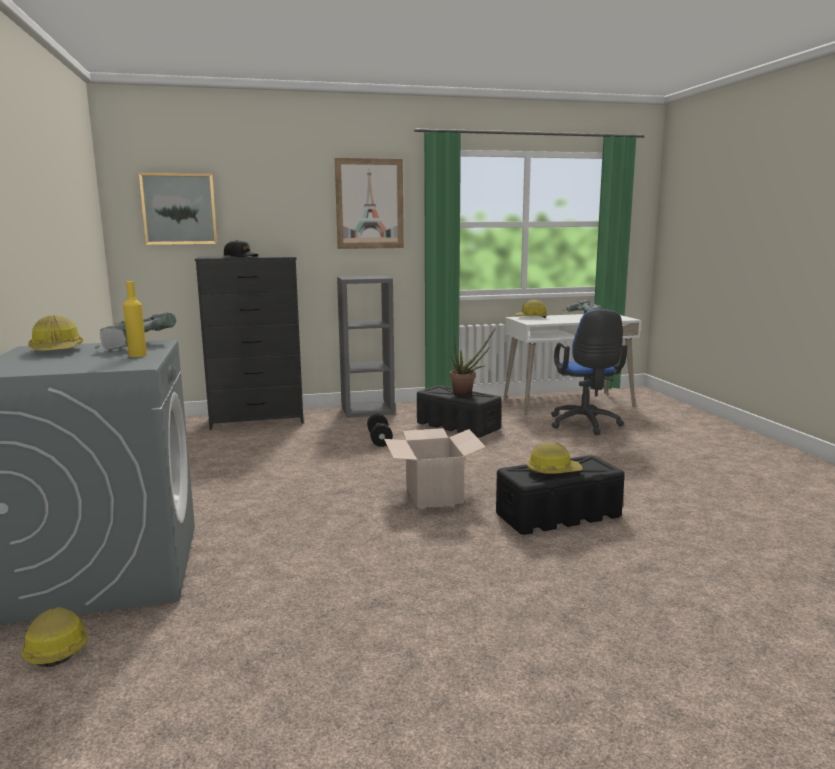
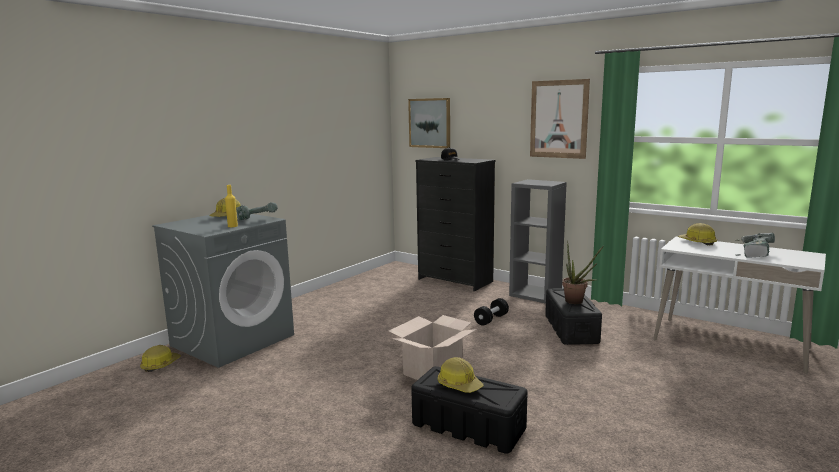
camera: 50 degrees right, 0 degrees up
(585, 425) = (691, 370): blue office chair -> none

